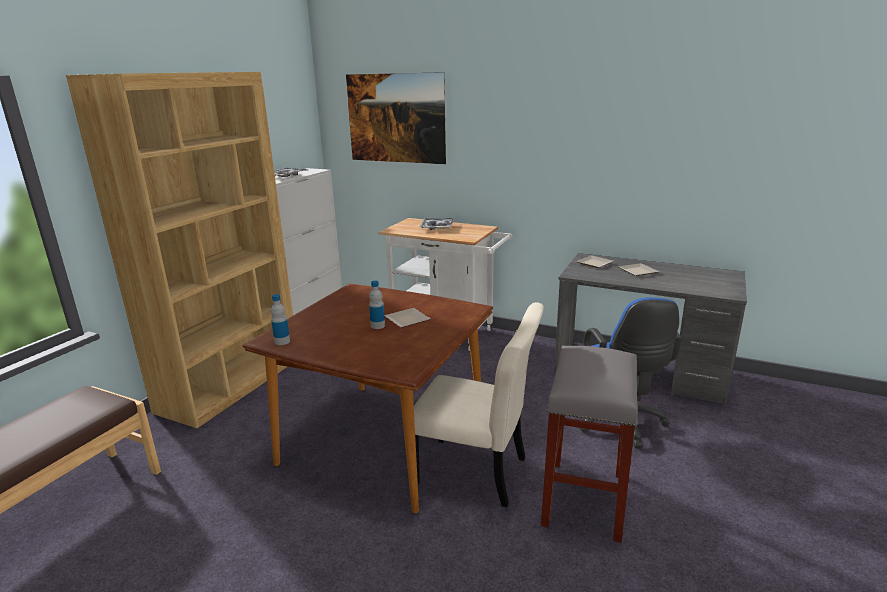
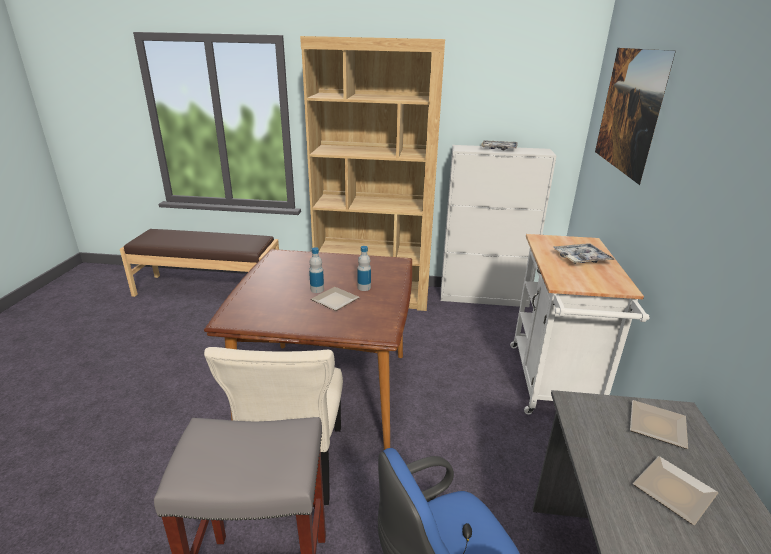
camera: 70 degrees right, 5 degrees up
(282, 341) = (276, 260): bottle -> bottle (364, 287)

